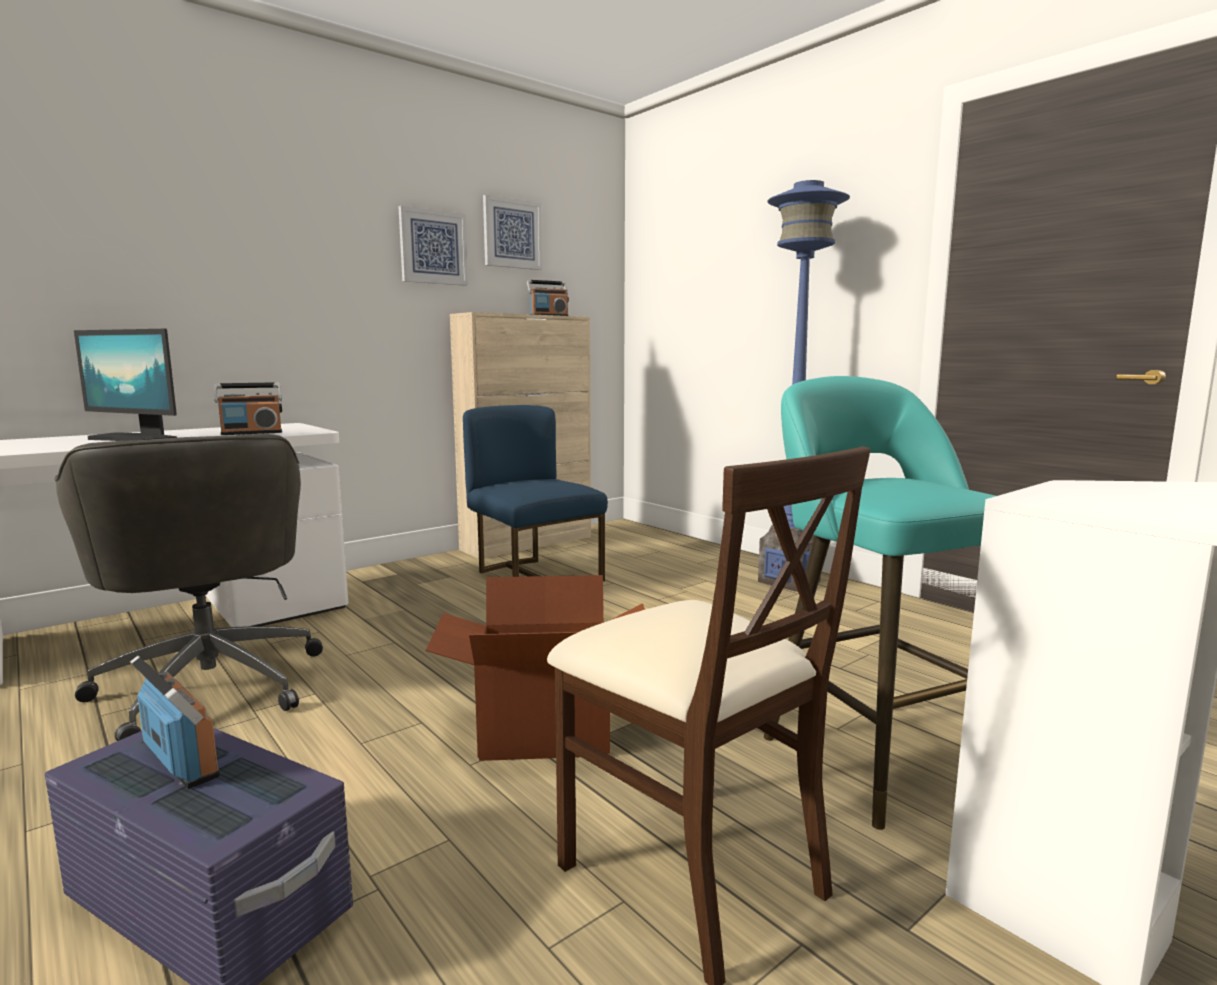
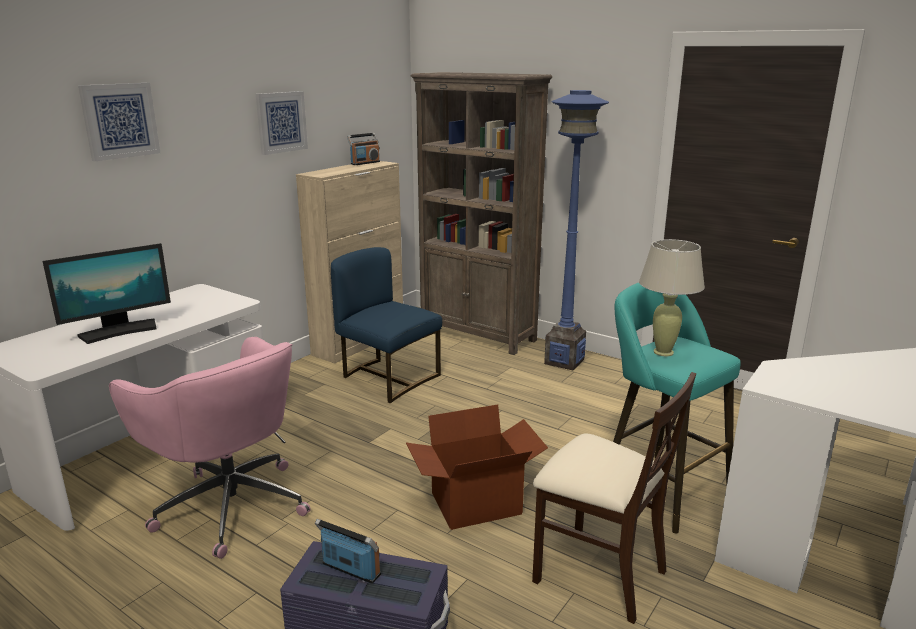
camera: 15 degrees left, 10 degrees up
(135, 439) = (119, 331): monitor -> monitor turned 45 degrees counterclockwise
(210, 684) = (230, 503): grey office chair -> pink office chair
(252, 433) = (195, 310): radio -> none
(512, 234) = (334, 99): picture -> picture (120, 121)
(683, 547) = (478, 334): none -> brown bookcase
(866, 484) = (663, 352): none -> beige table lamp

